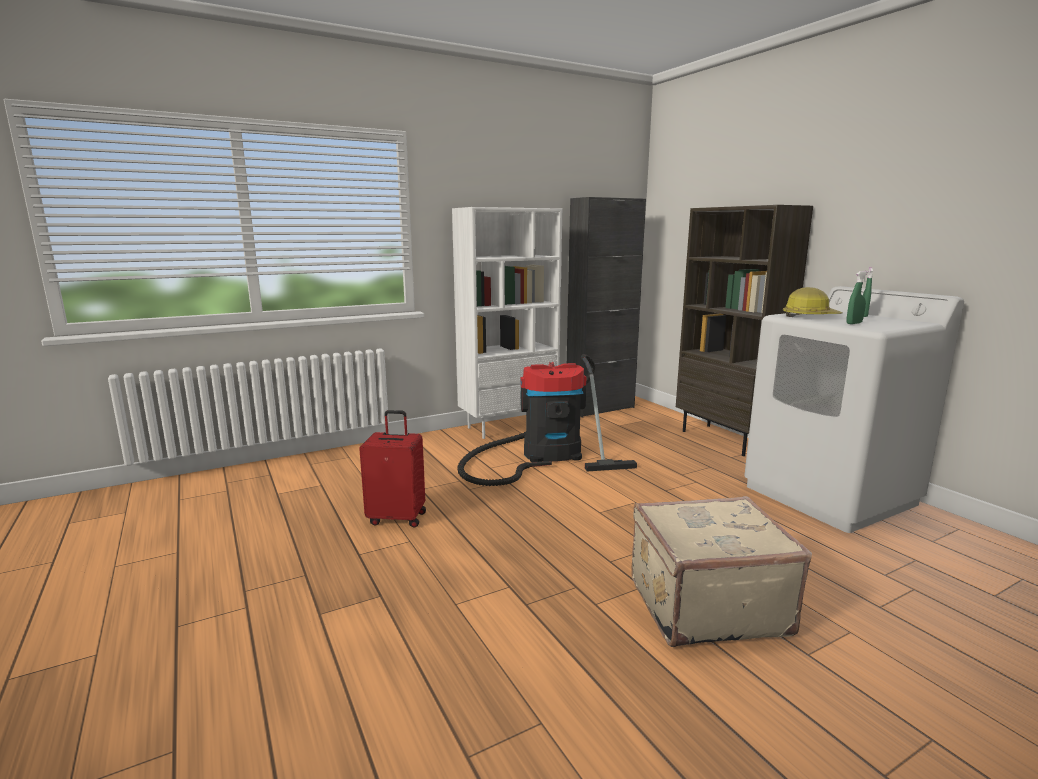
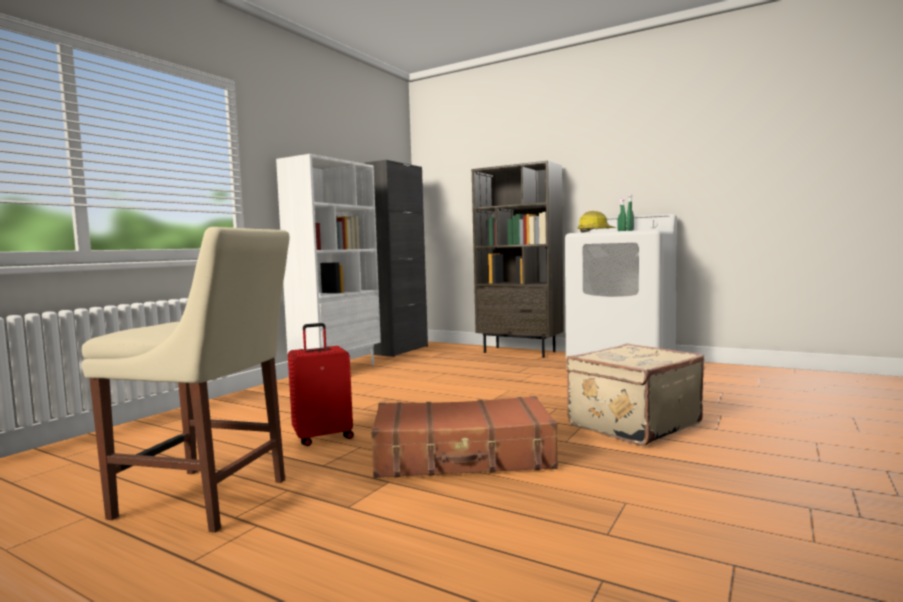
camera: 30 degrees left, 10 degrees down
(251, 563) = (208, 499): none -> beige chair
(474, 587) = (463, 456): none -> brown suitcase
(545, 455) = (398, 380): vacuum cleaner -> none

